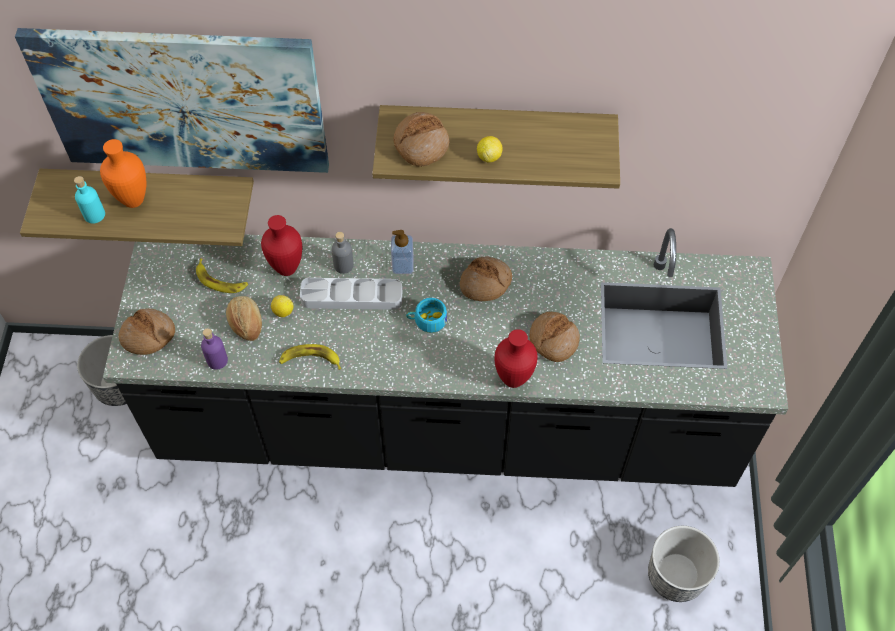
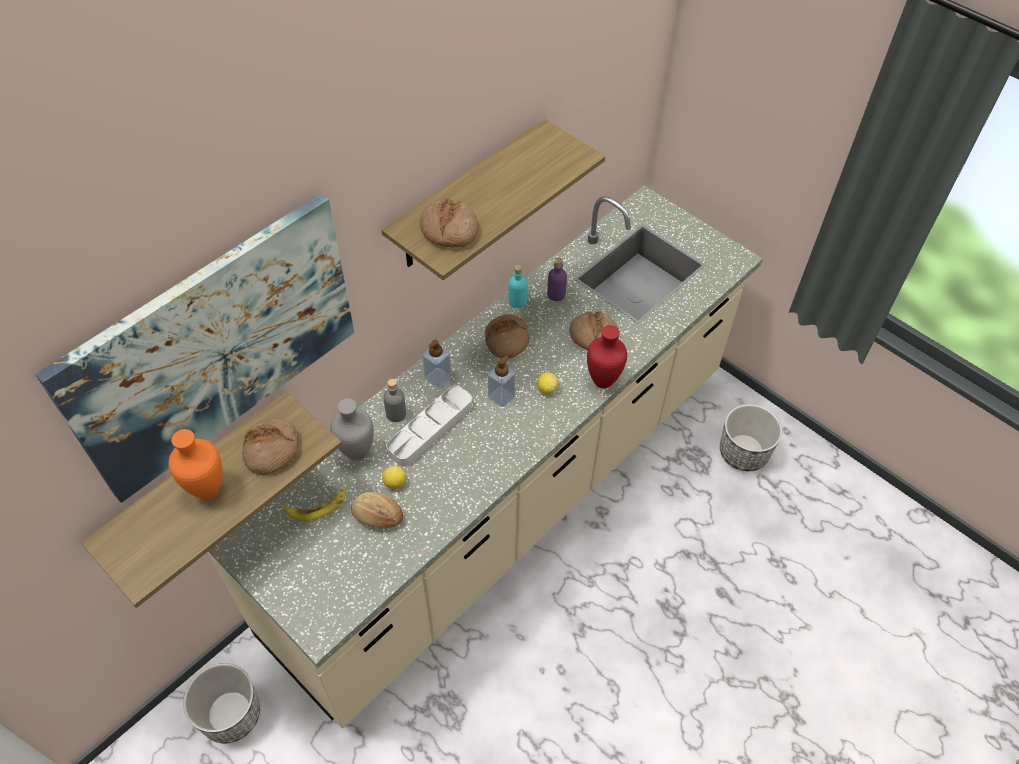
camera: 50 degrees left, 5 degrees down
(94, 215) = (187, 530): turquoise bottle -> turquoise bottle (517, 301)
(148, 336) = (312, 598): bread -> bread (272, 450)
(217, 360) = (391, 561): purple bottle -> purple bottle (556, 294)
(288, 269) = (358, 453): red vase -> grey vase
(310, 360) = (458, 495): banana -> none
(427, 320) = (501, 397): turquoise cup -> soap dispenser
(447, 423) = (507, 499): black counter -> beige counter
(489, 157) = (505, 203): lemon -> lemon (547, 389)

